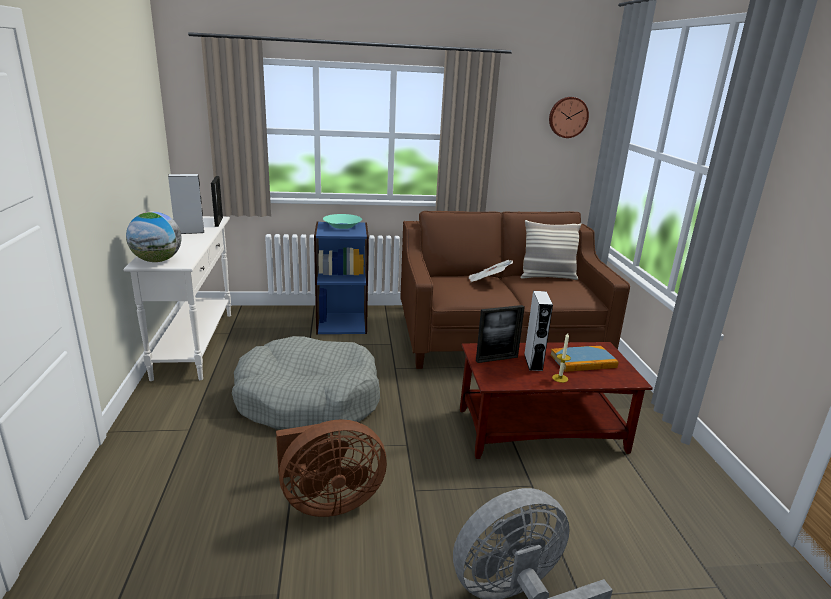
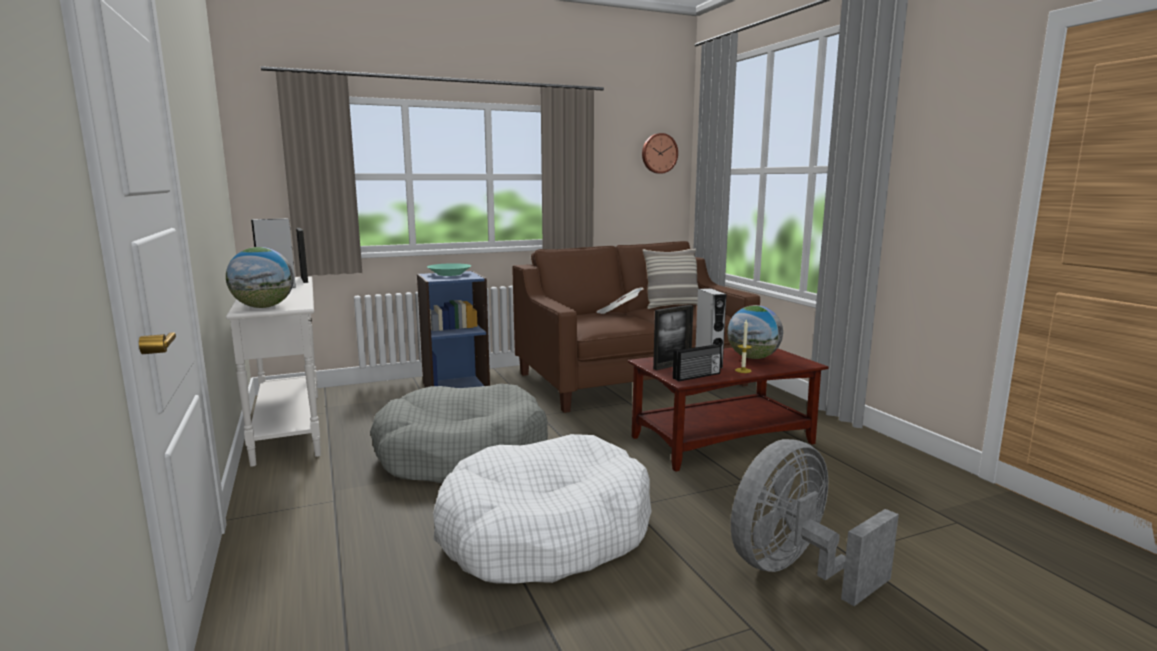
camera: 15 degrees left, 10 degrees down
(327, 501) = (544, 532): brown fan -> white dog bed
(509, 378) = (697, 376): none -> radio
(583, 361) = (753, 358): book -> globe

